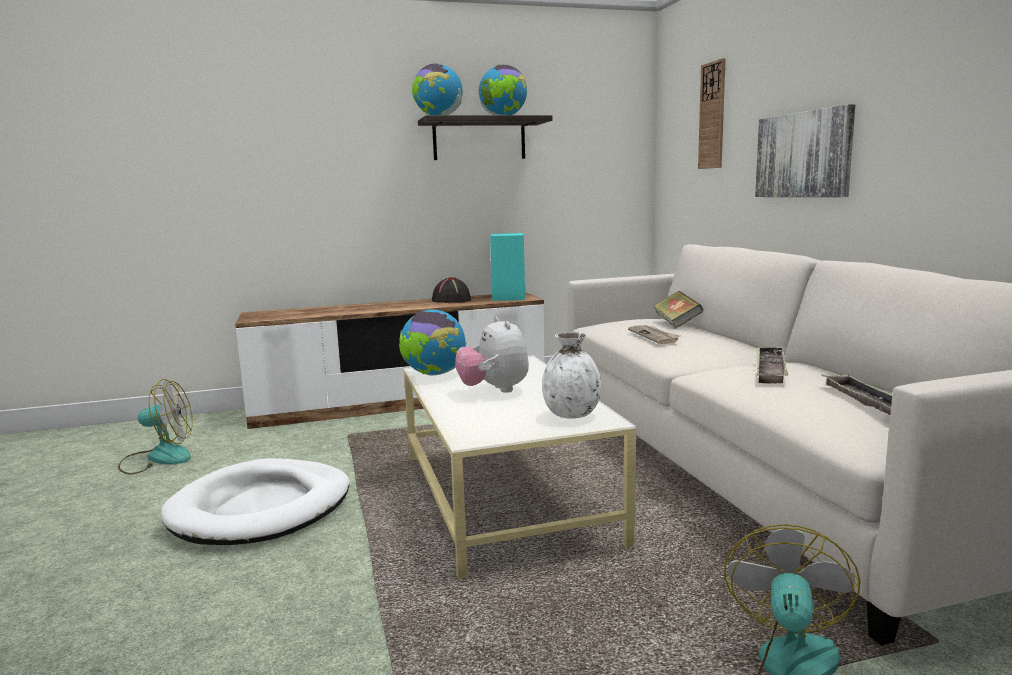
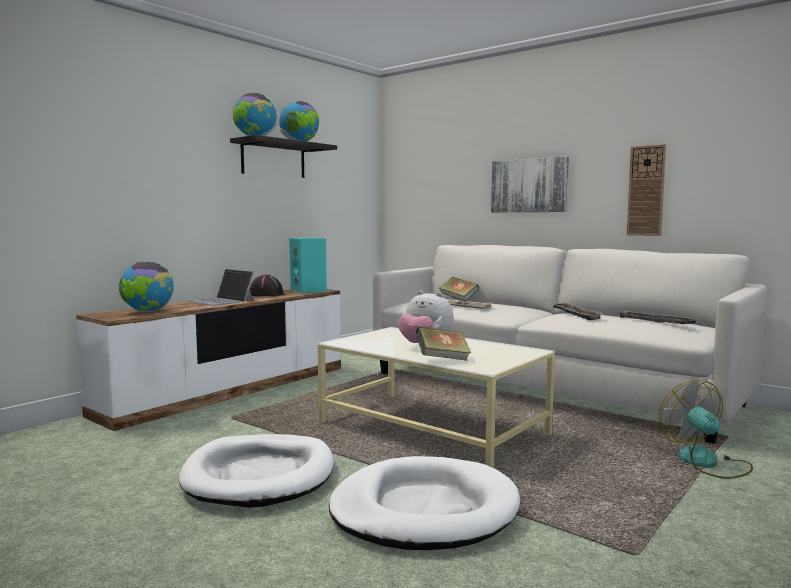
camera: 35 degrees left, 5 degrees down
(158, 458) = (60, 469): fan -> none
(315, 602) = (424, 510): none -> white dog bed
(389, 306) = (222, 301): none -> laptop
(434, 374) = (355, 343): globe -> globe (148, 311)
(460, 414) = (442, 359): none -> book
(571, 415) = (508, 350): white vase -> none
(712, 116) = (443, 156): wall clock -> wall clock (646, 191)

